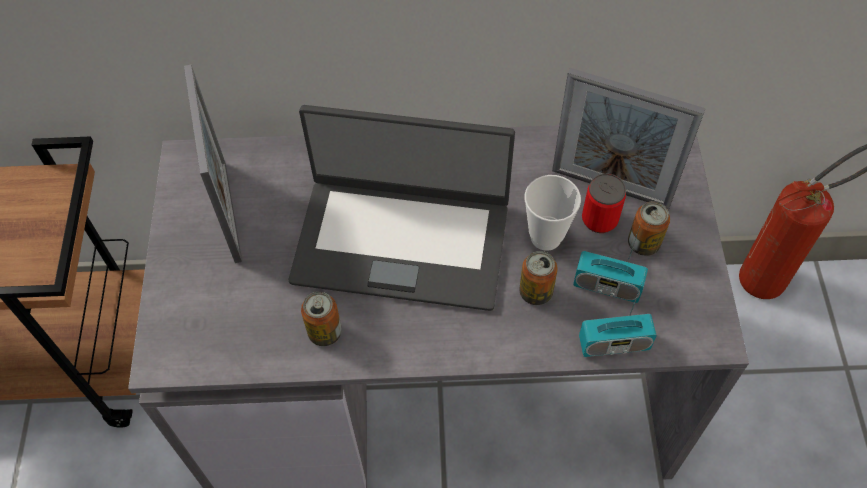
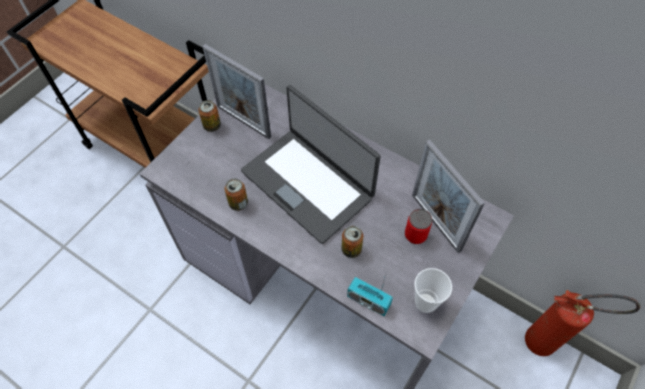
camera: 35 degrees right, 0 degrees up
(230, 211) = (243, 121): picture frame -> picture frame turned 105 degrees clockwise
(546, 237) = (380, 226): cup -> cup (425, 303)
(607, 286) = (390, 270): radio -> none
(643, 243) = (428, 262): can -> can (212, 126)

